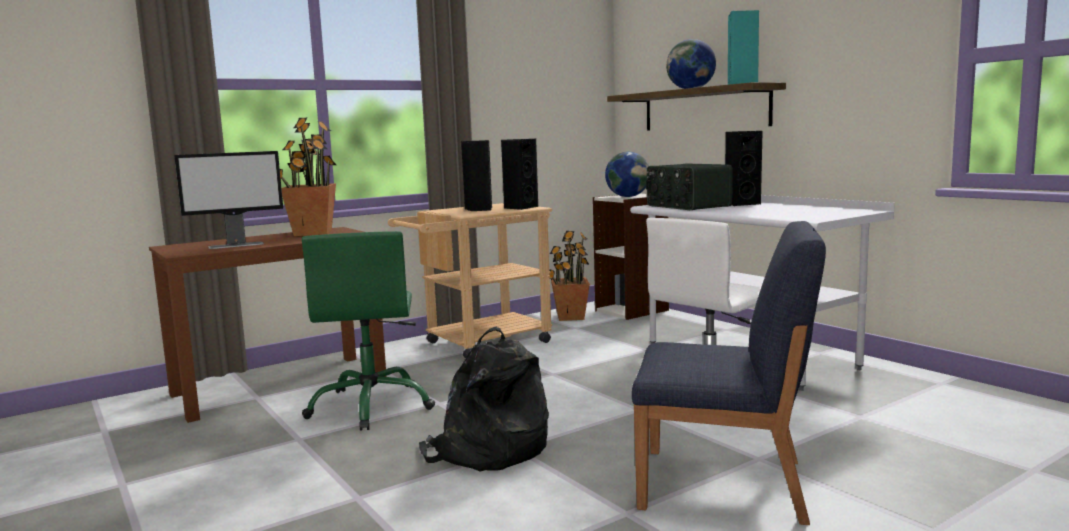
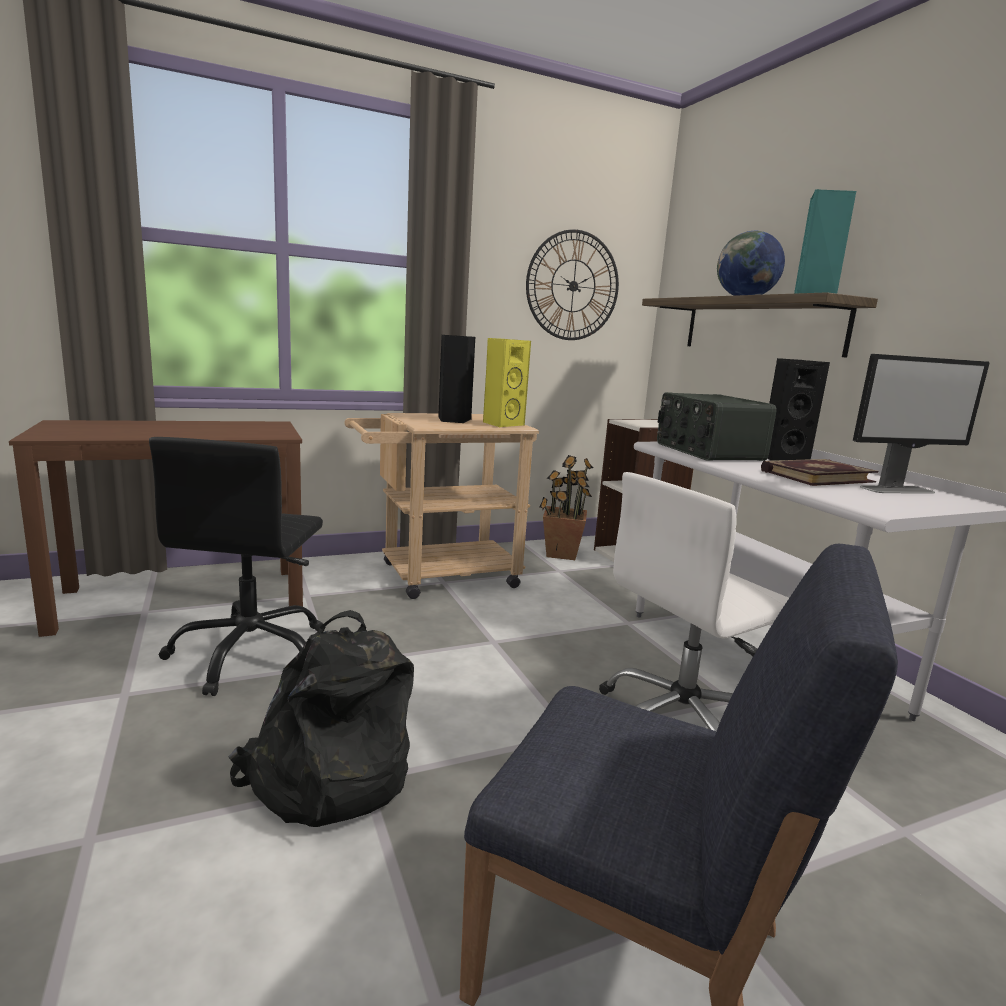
camera: 10 degrees right, 5 degrees up
(237, 245) = (125, 432): monitor -> monitor (897, 489)
(312, 233) = (240, 426): potted plant -> none
(371, 406) = (251, 653): green office chair -> black office chair
(520, 207) = (502, 424): black speaker -> yellow speaker
(548, 91) = (573, 286): none -> wall clock
(628, 196) = (648, 424): globe -> none
(767, 210) = (815, 476): none -> book

